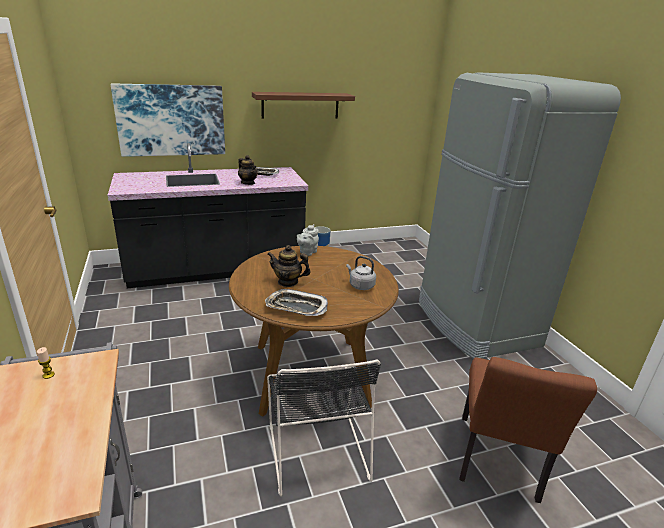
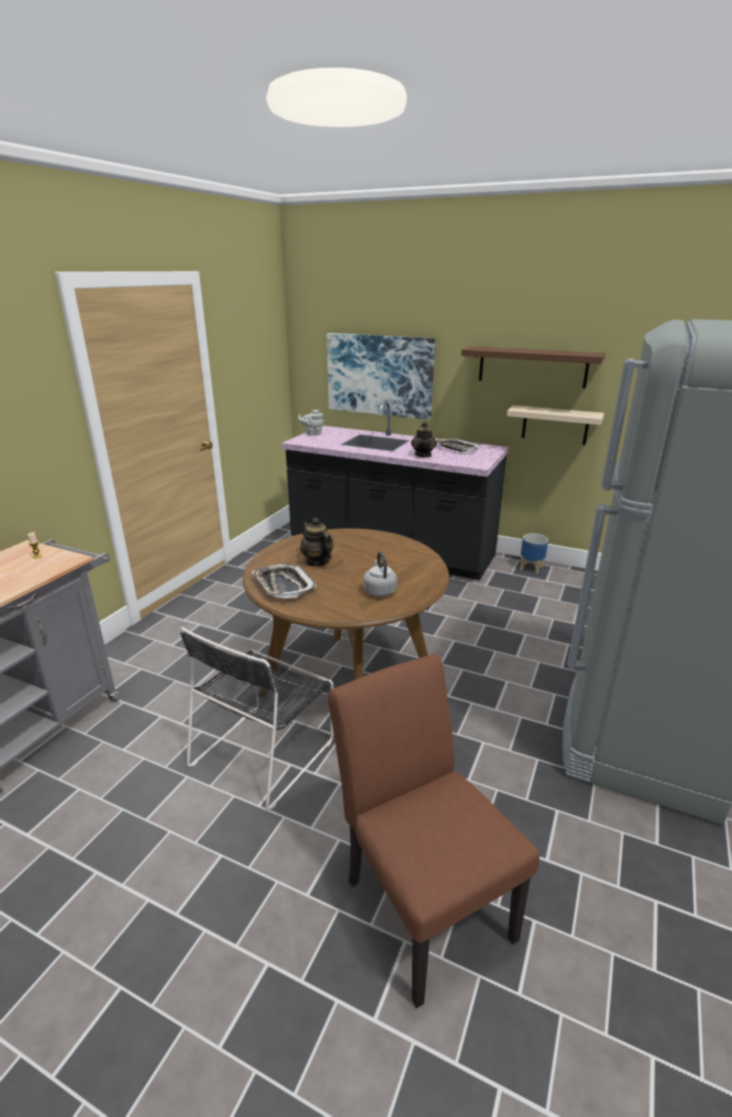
camera: 45 degrees right, 0 degrees up
(307, 252) = (387, 541): grey teapot -> grey teapot (312, 433)
(320, 146) = (555, 425): none -> beige shelf
(498, 463) = (421, 898): brown chair -> brown chair turned 90 degrees clockwise

